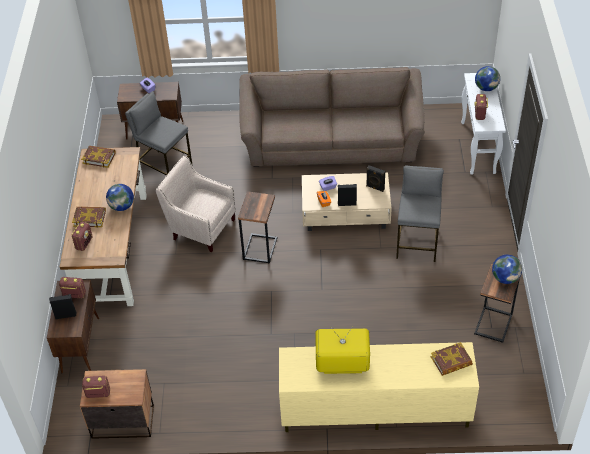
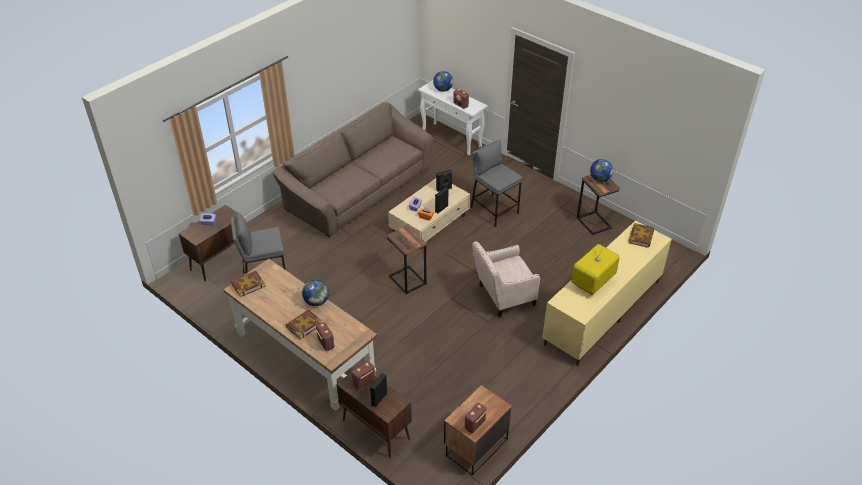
camera: 50 degrees left, 5 degrees down
(201, 227) = (348, 296): beige armchair -> beige armchair (502, 296)

